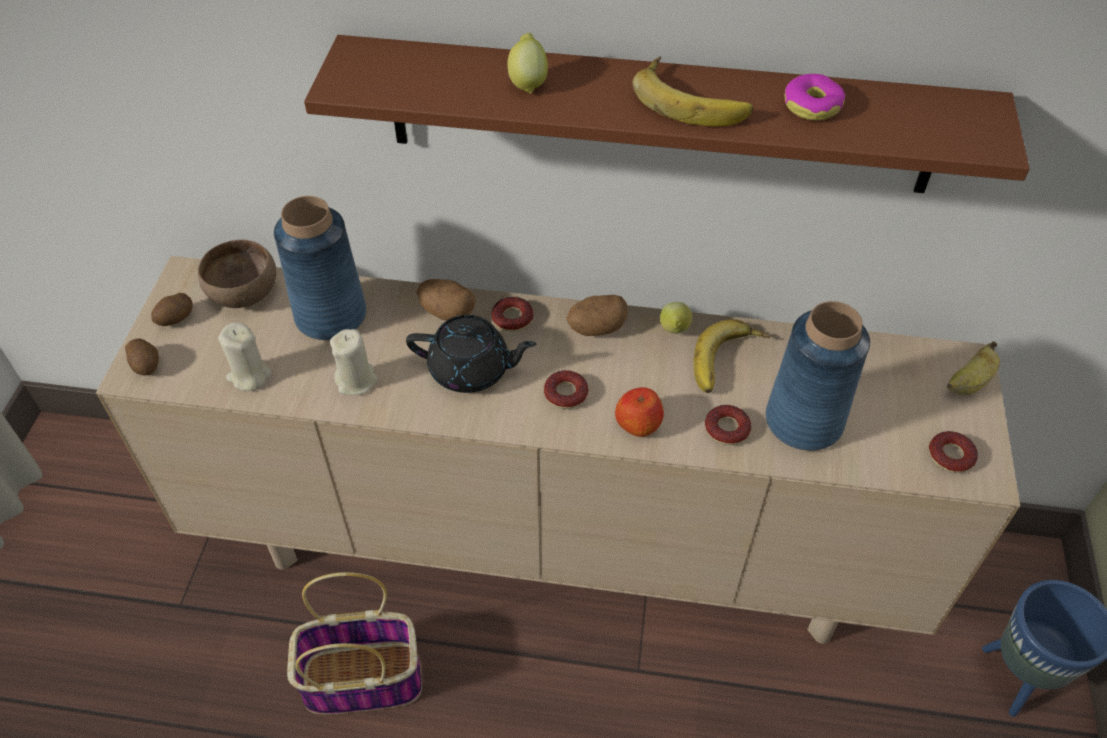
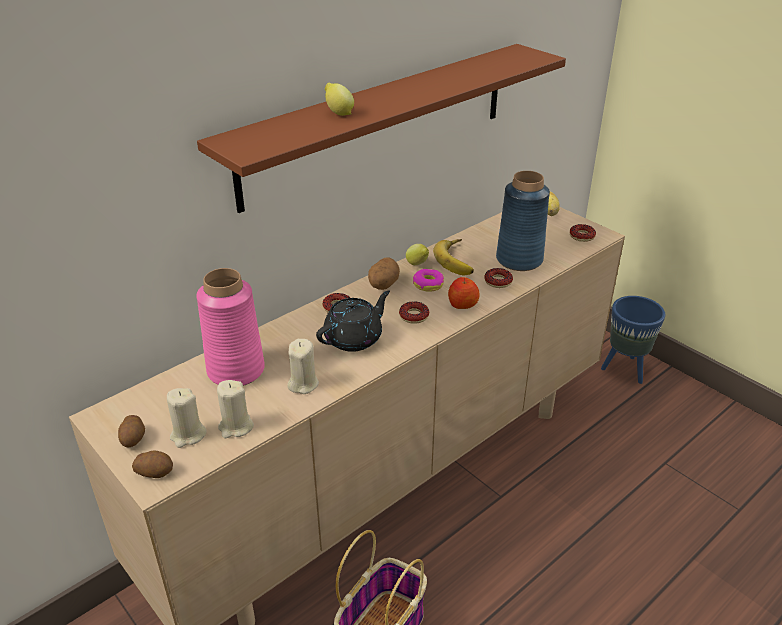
camera: 50 degrees left, 15 degrees down
(210, 350) = (188, 435): none -> beige candle
(242, 292) = (158, 398): brown bowl -> none
(330, 316) = (236, 370): blue vase -> pink vase
(447, 312) = (299, 326): potato -> none
(692, 99) = (418, 89): banana -> none
(812, 105) = (464, 72): donut -> donut (428, 284)

